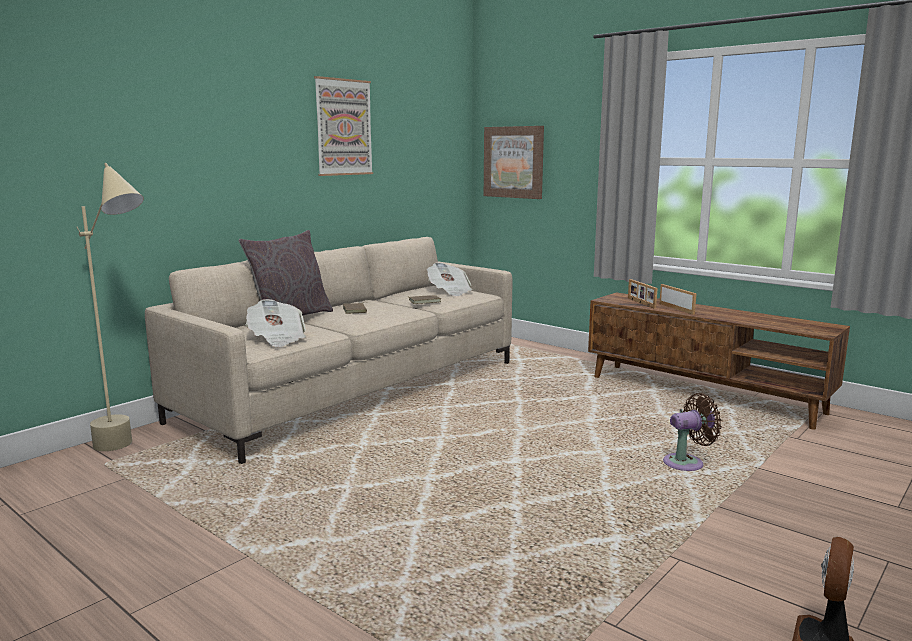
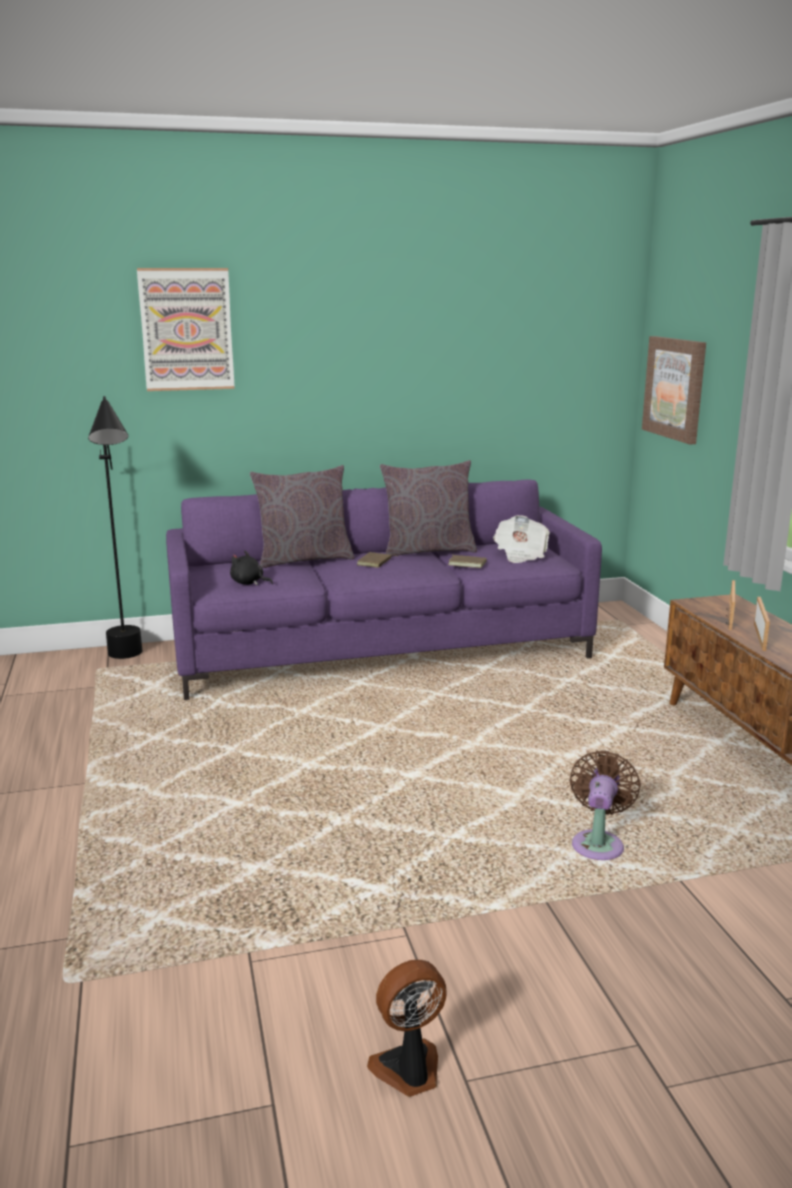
camera: 35 degrees right, 5 degrees up
(130, 450) = (128, 662): beige floor lamp -> black floor lamp
(277, 339) = (249, 583): newspaper -> black plush toy
(343, 127) = (424, 343): picture -> picture (187, 329)
(356, 390) = (380, 651): beige sofa -> purple sofa
(377, 299) = (428, 550): none -> grey pillow
(687, 463) = (598, 843): brown fan -> brown fan turned 90 degrees counterclockwise

